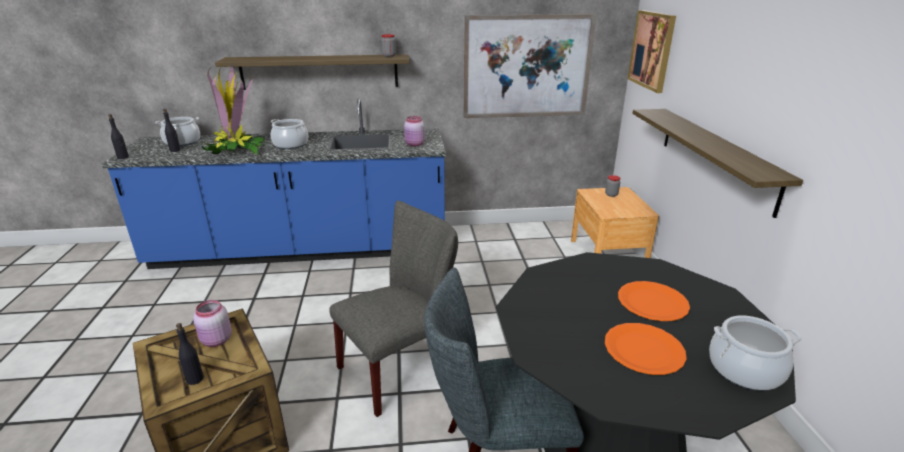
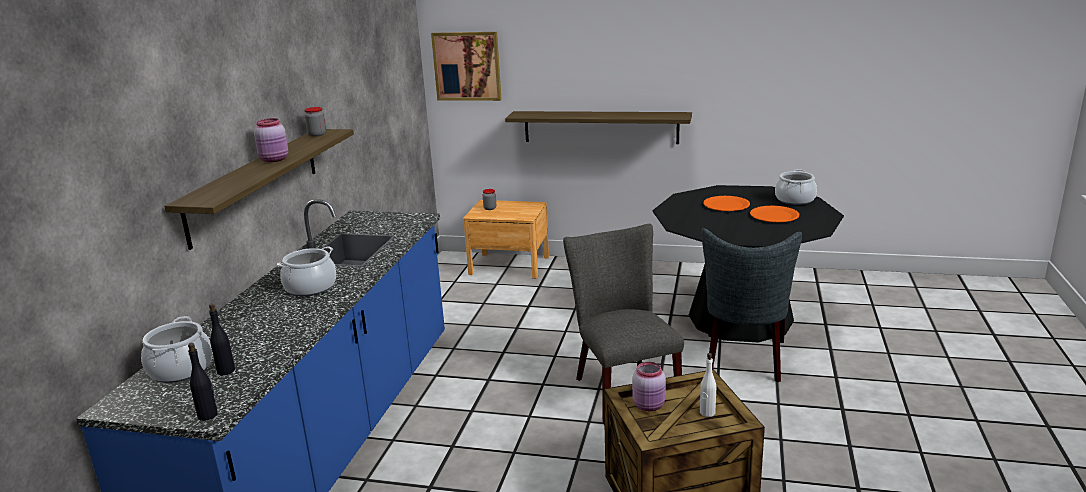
camera: 70 degrees left, 5 degrees down
(194, 379) = (707, 412): black bottle -> white bottle
(236, 150) = (291, 322): potted plant -> none
(415, 144) = (398, 224): pink jar -> pink jar (275, 159)
(527, 67) = (382, 112): picture -> none

